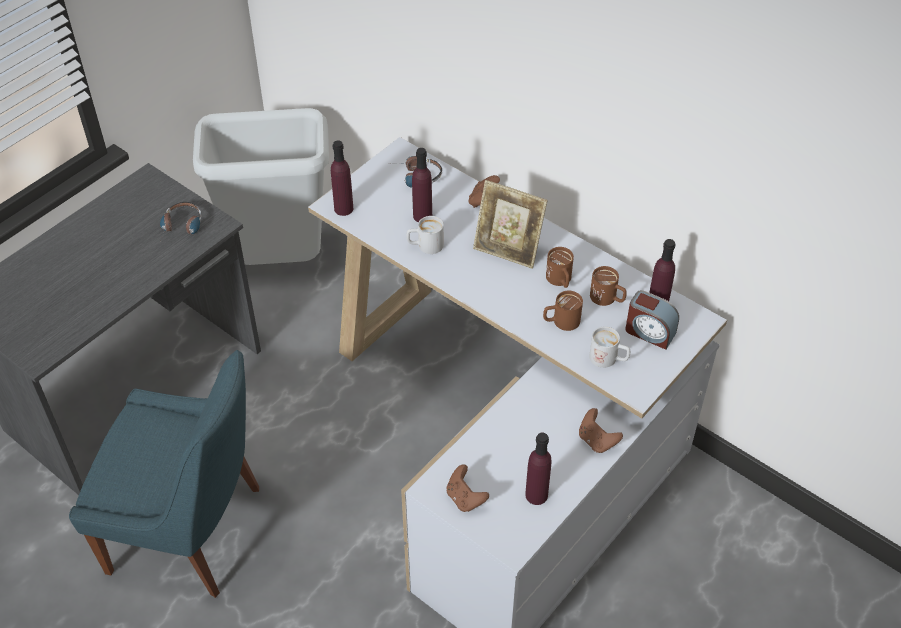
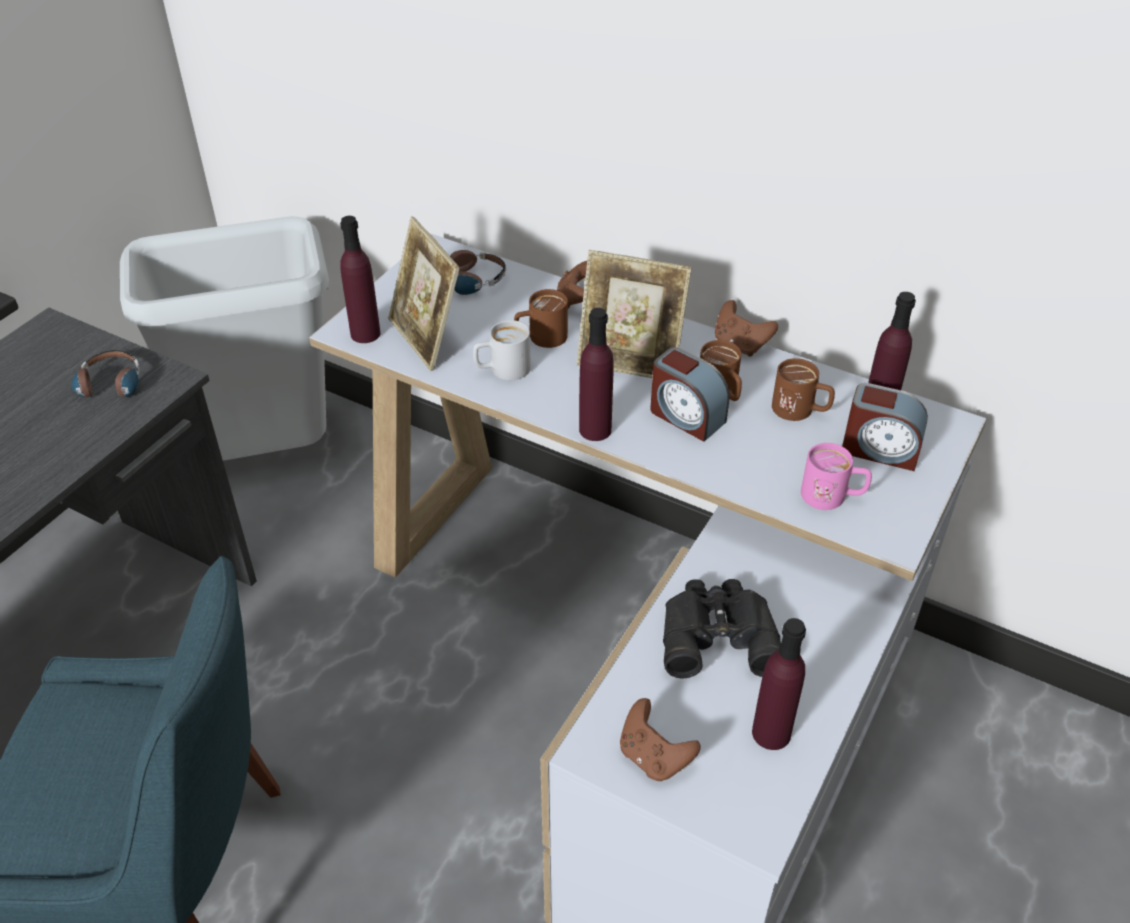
camera: 10 degrees left, 5 degrees down
(381, 217) = (426, 339): none -> picture frame
(422, 216) = (488, 330): purple bottle -> purple bottle (595, 430)
(521, 433) = (717, 633): none -> black binoculars
(533, 293) = (686, 416): none -> alarm clock
(561, 322) = (741, 451): brown mug -> brown mug (540, 338)
(597, 440) = (840, 629): brown game controller -> brown game controller (740, 345)
(609, 359) = (832, 496): white mug -> pink mug

